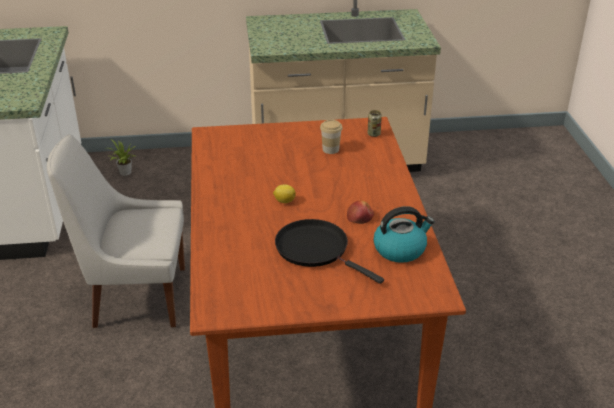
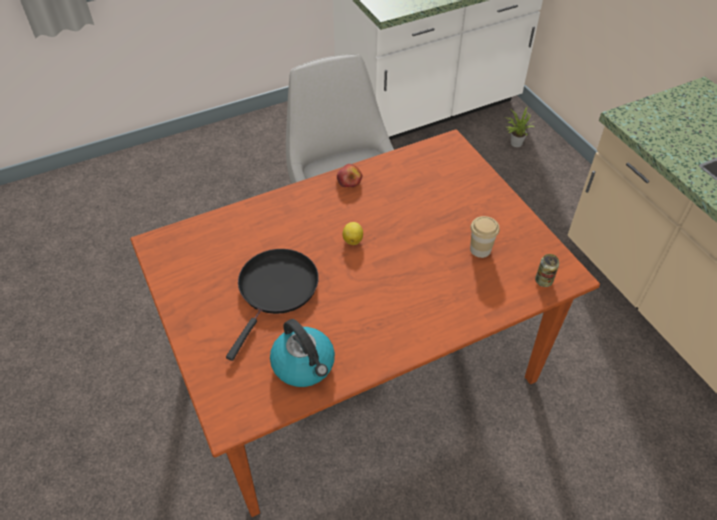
camera: 70 degrees right, 15 degrees up
(360, 217) = (351, 312): apple -> apple (349, 181)

